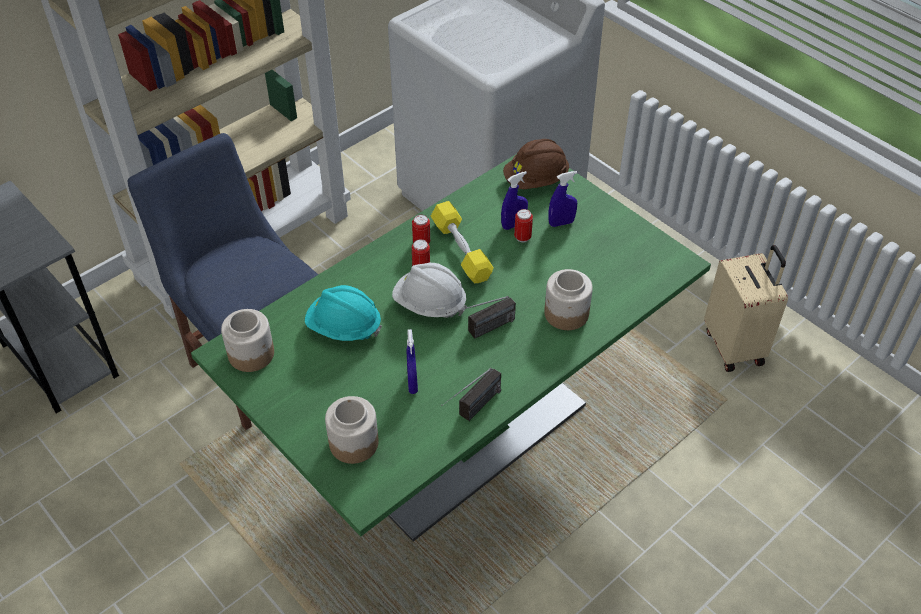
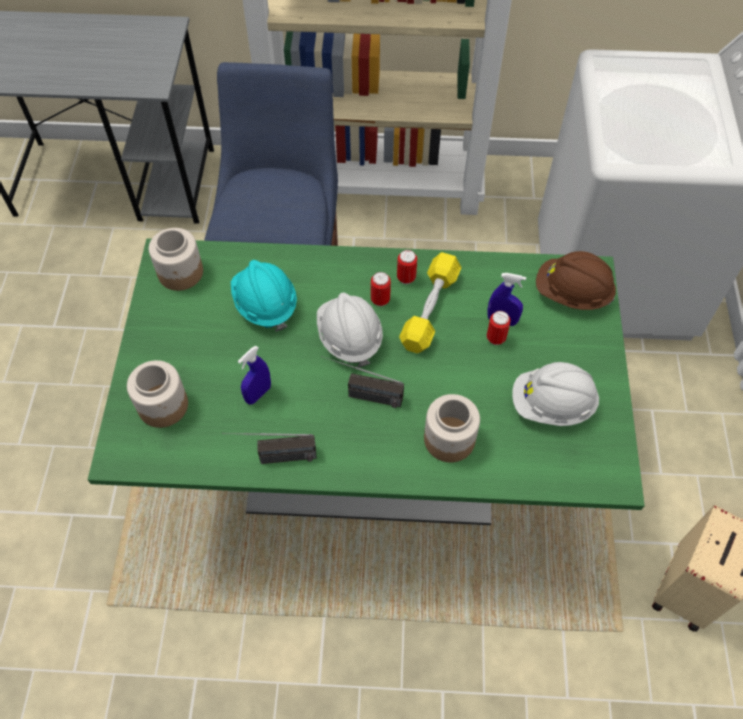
camera: 45 degrees right, 10 degrees up
(561, 223) = (546, 351): blue spray bottle -> none
(600, 250) = (552, 405): none -> white hard hat

